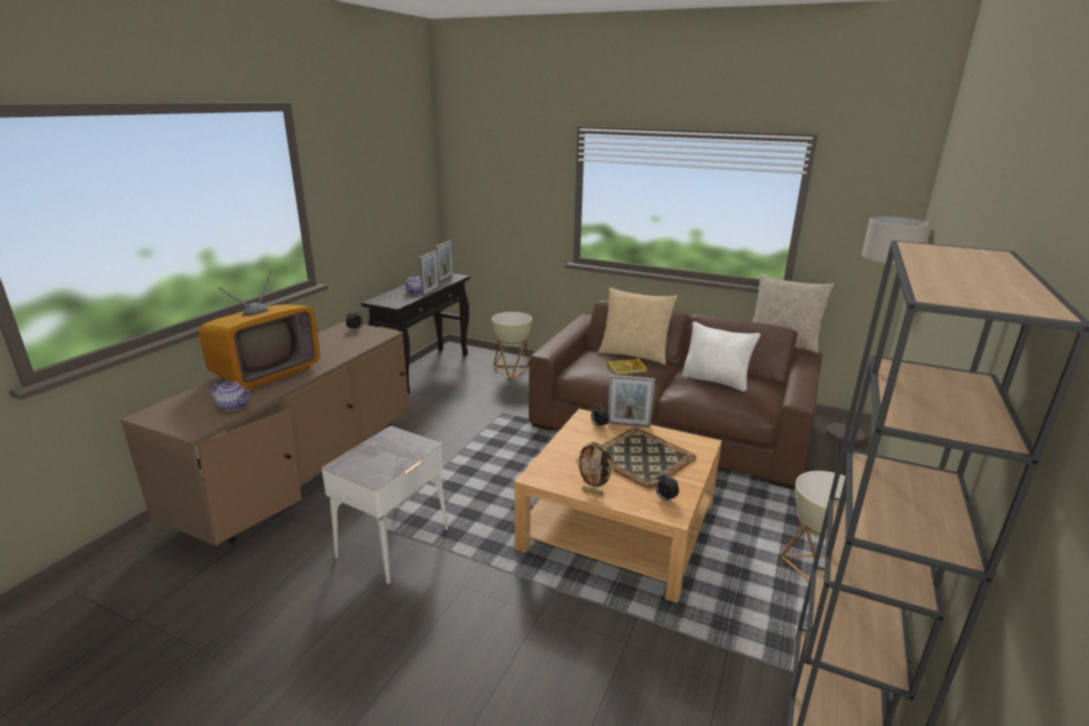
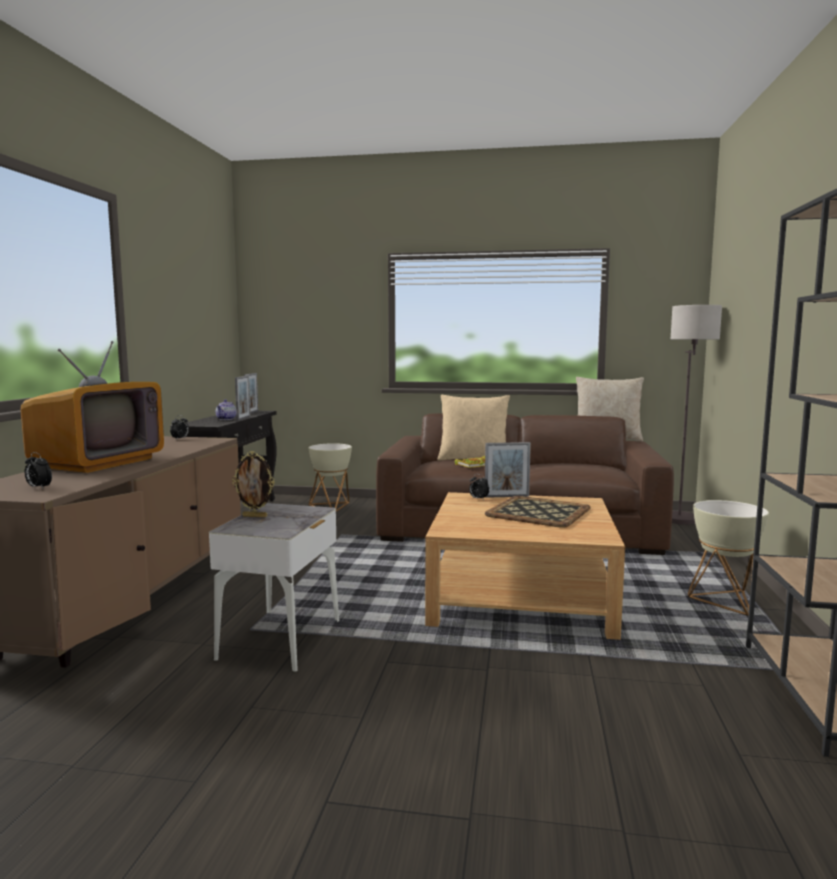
camera: 15 degrees left, 15 degrees down
(233, 406) = (79, 481): teapot -> none
(593, 492) = (513, 534): picture frame -> picture frame (255, 516)
(665, 499) = (585, 531): alarm clock -> alarm clock (38, 488)
(716, 380) = (565, 466): white pillow -> none

